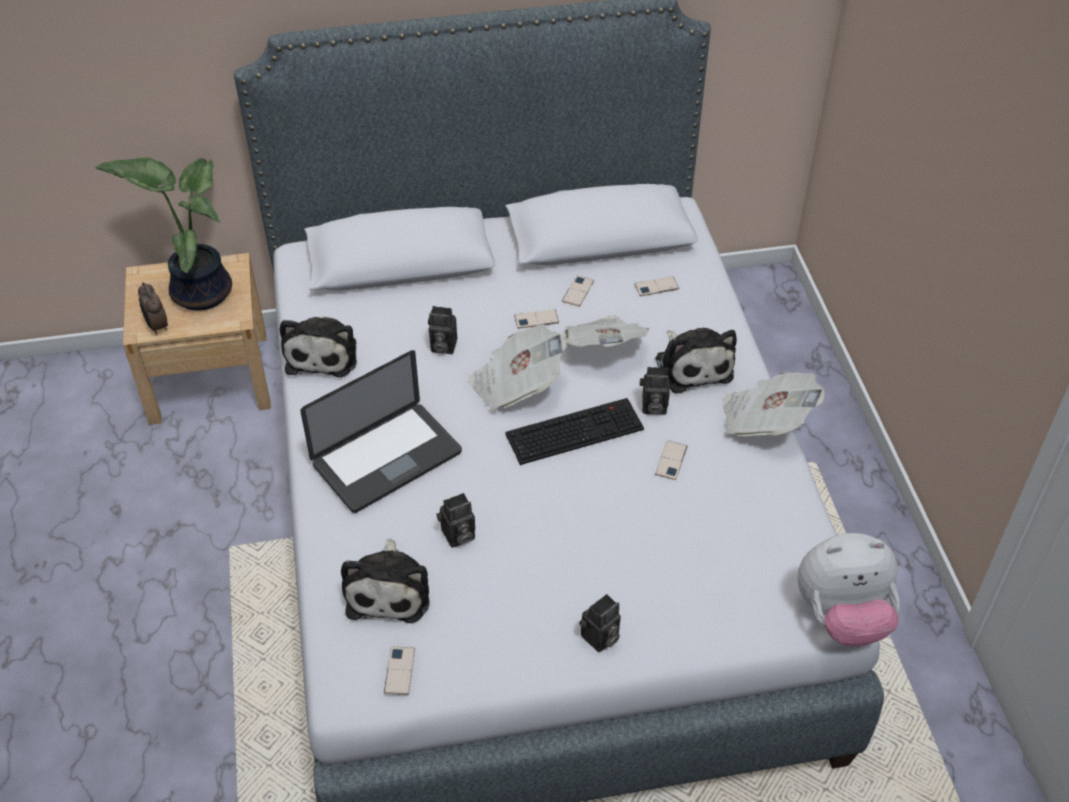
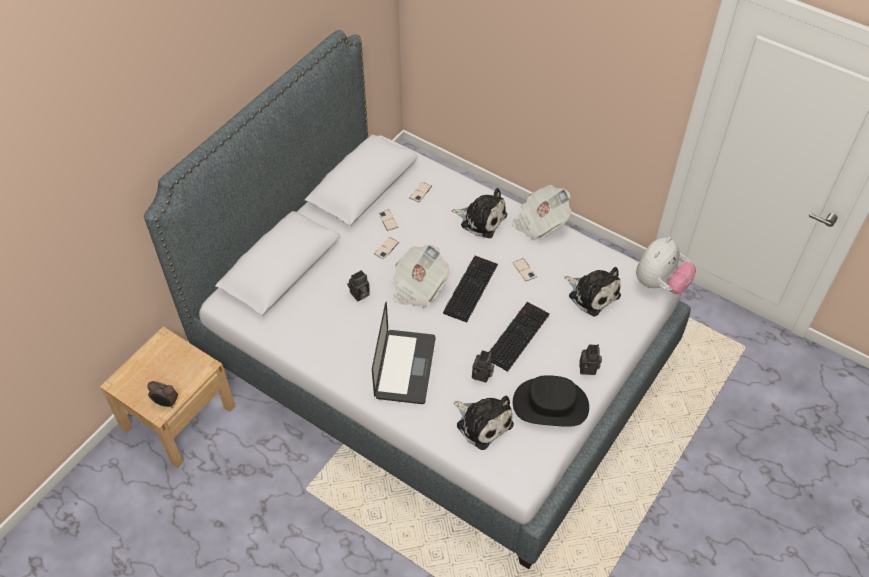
camera: 45 degrees left, 5 degrees up
(199, 291) = (164, 366): potted plant -> none
(323, 353) = (306, 343): plush toy -> plush toy (592, 294)
(399, 671) = (531, 451): phone -> none
(493, 637) = (550, 404): none -> black hat
(559, 525) = (517, 335): none -> keyboard
(604, 348) = (434, 240): newspaper -> none
(652, 407) = (488, 251): camera -> none

